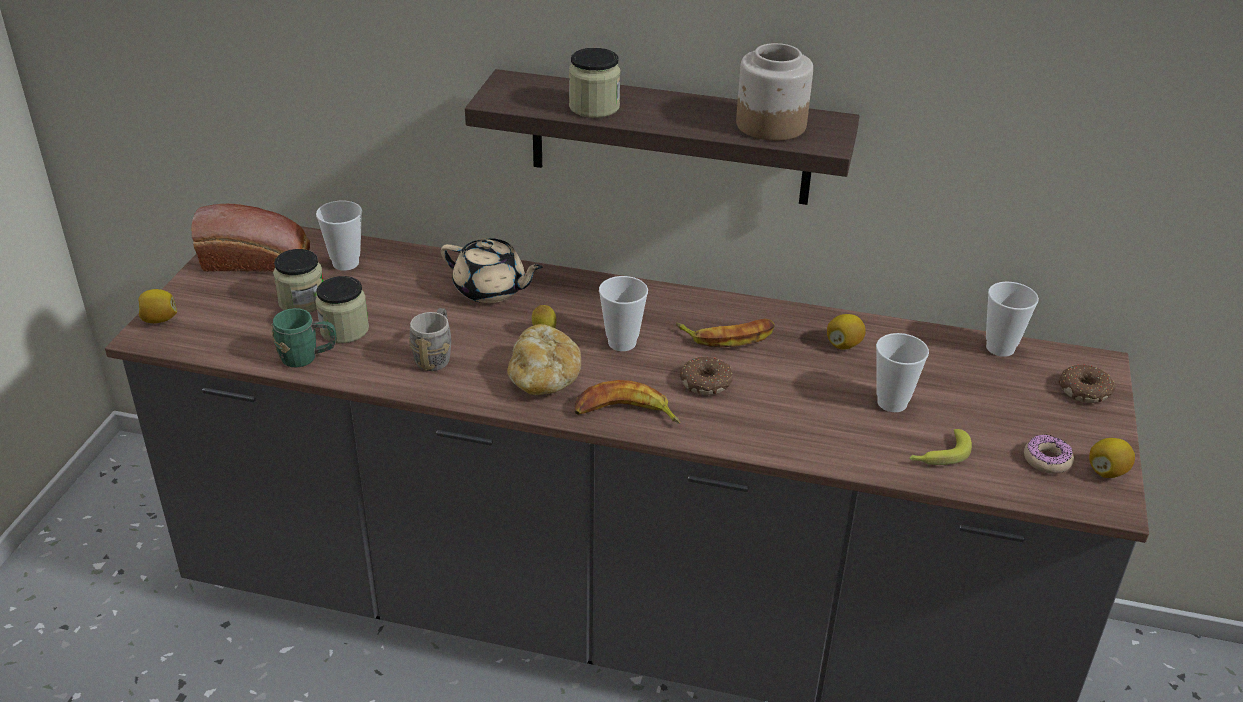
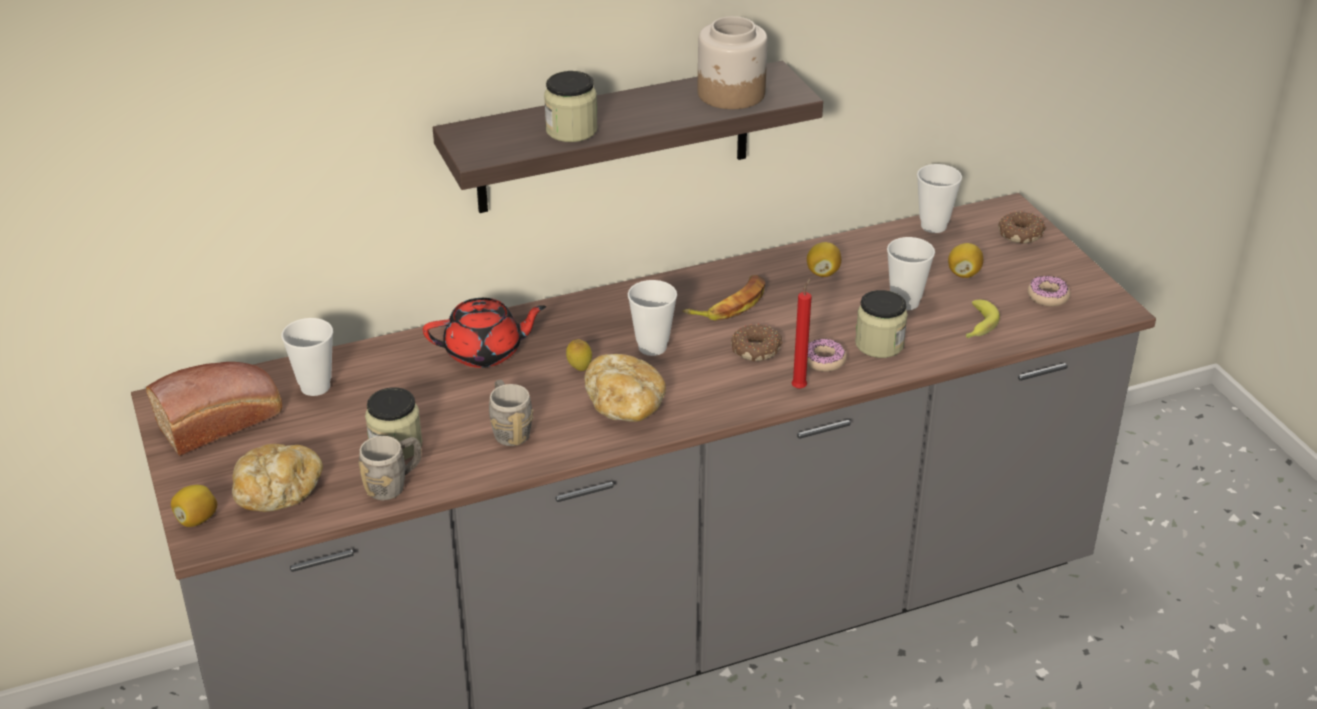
camera: 35 degrees left, 0 degrees up
(229, 326) = (278, 493): none -> bread
(302, 301) = (320, 439): jar -> jar (879, 344)
(307, 357) = (393, 484): green mug -> grey mug
(491, 290) = (485, 352): beige teapot -> red teapot
(625, 414) = (723, 402): banana -> none
(706, 431) = (800, 387): none -> red candle
(755, 419) = (824, 360): none -> donut
(1107, 471) = (1091, 287): lemon -> lemon (963, 273)

